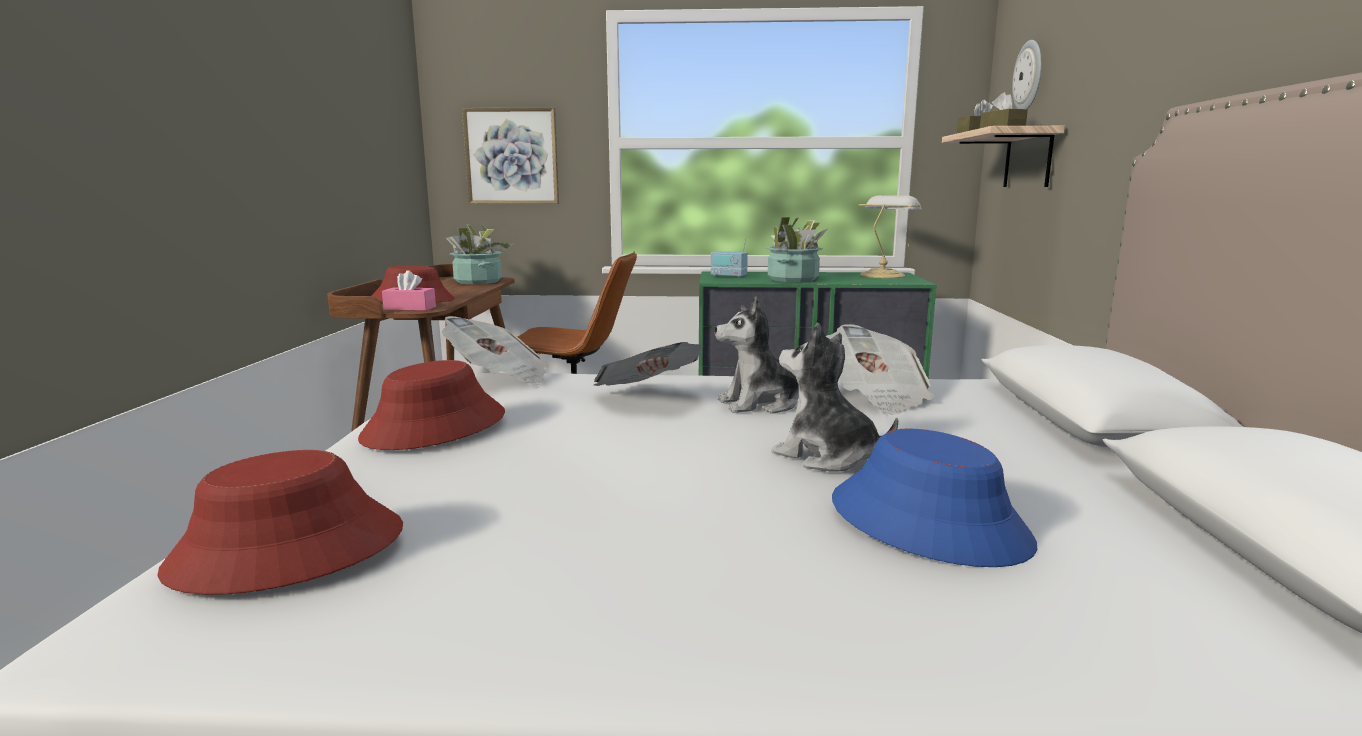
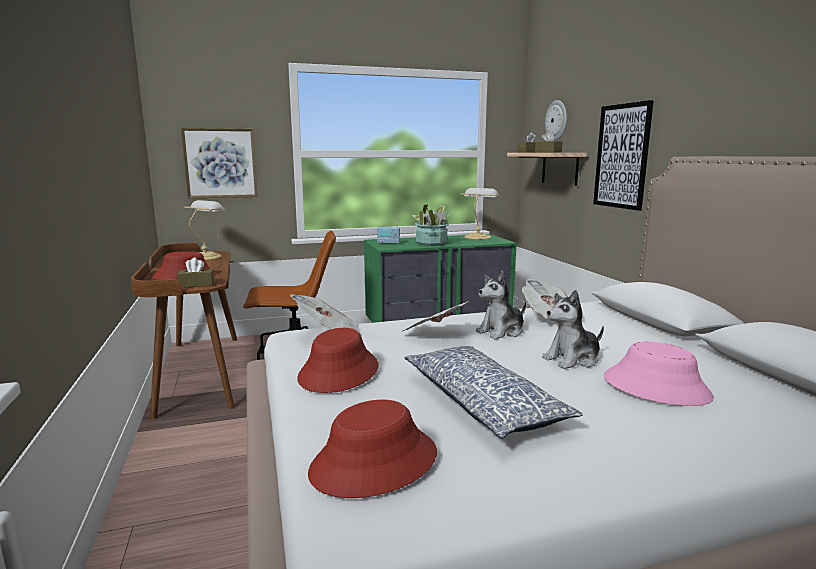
camera: 20 degrees left, 0 degrees up
(410, 308) = (196, 285): pink tissue box -> brown tissue box
(478, 281) = (206, 256): potted plant -> table lamp
(578, 497) = (482, 403): none -> pillow
(826, 457) = (572, 359): plush toy -> plush toy turned 45 degrees counterclockwise
(928, 521) = (656, 387): blue hat -> pink hat
(1113, 124) = (622, 156): none -> picture

